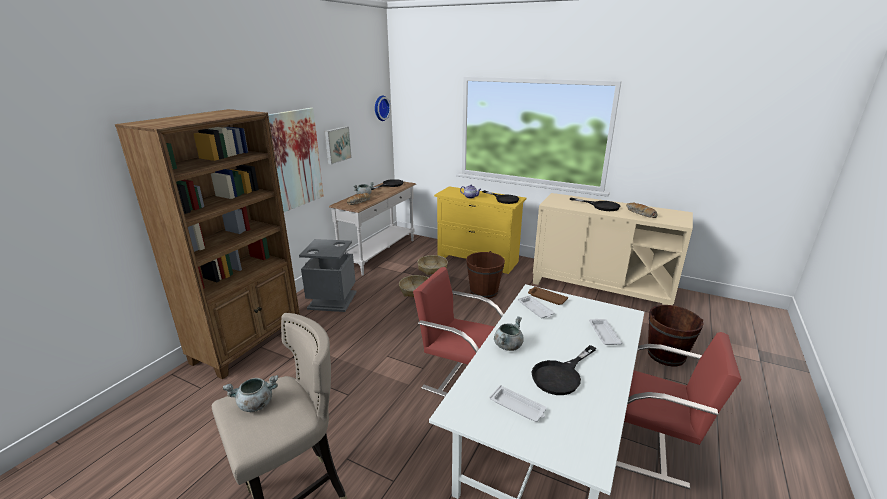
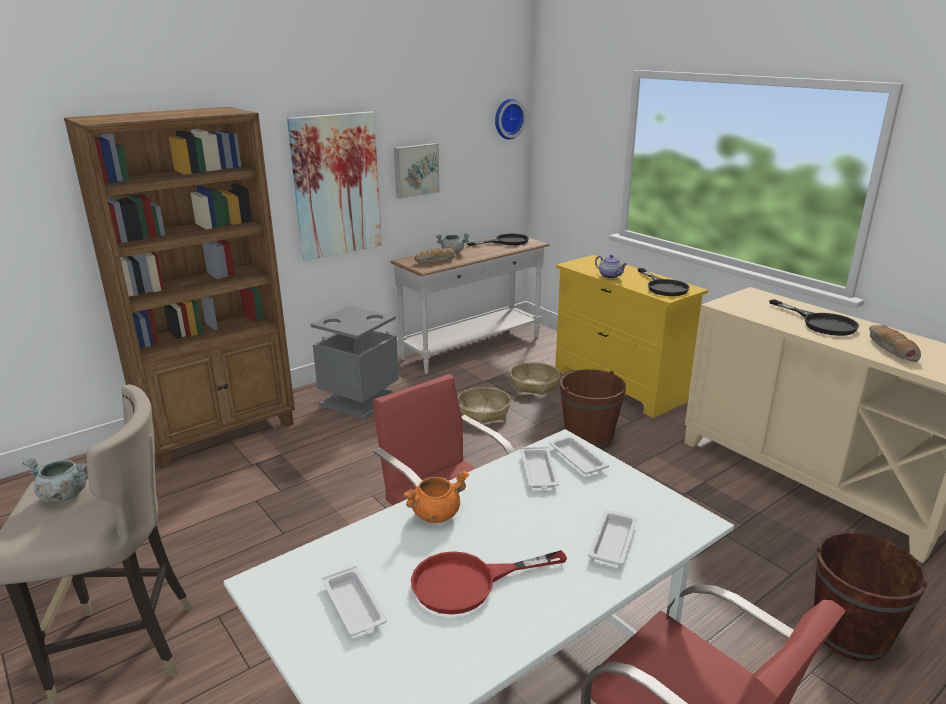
camera: 25 degrees right, 0 degrees up
(508, 345) = (436, 514): grey cooking pot -> orange cooking pot
(546, 297) = (576, 458): brown tray -> white tray
(561, 375) = (468, 583): black frying pan -> red frying pan

